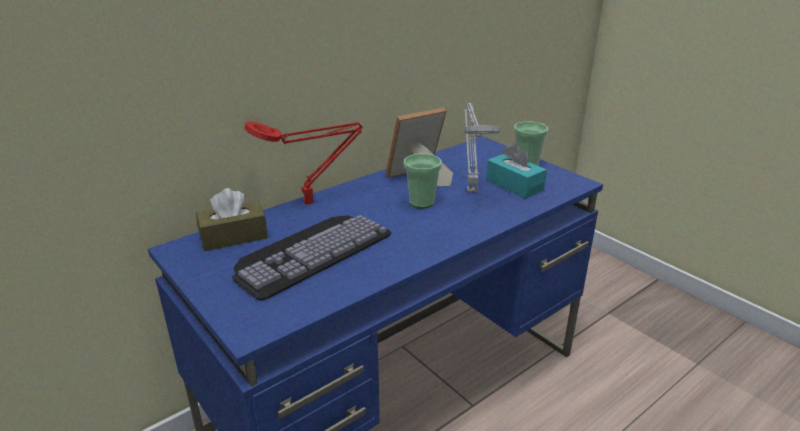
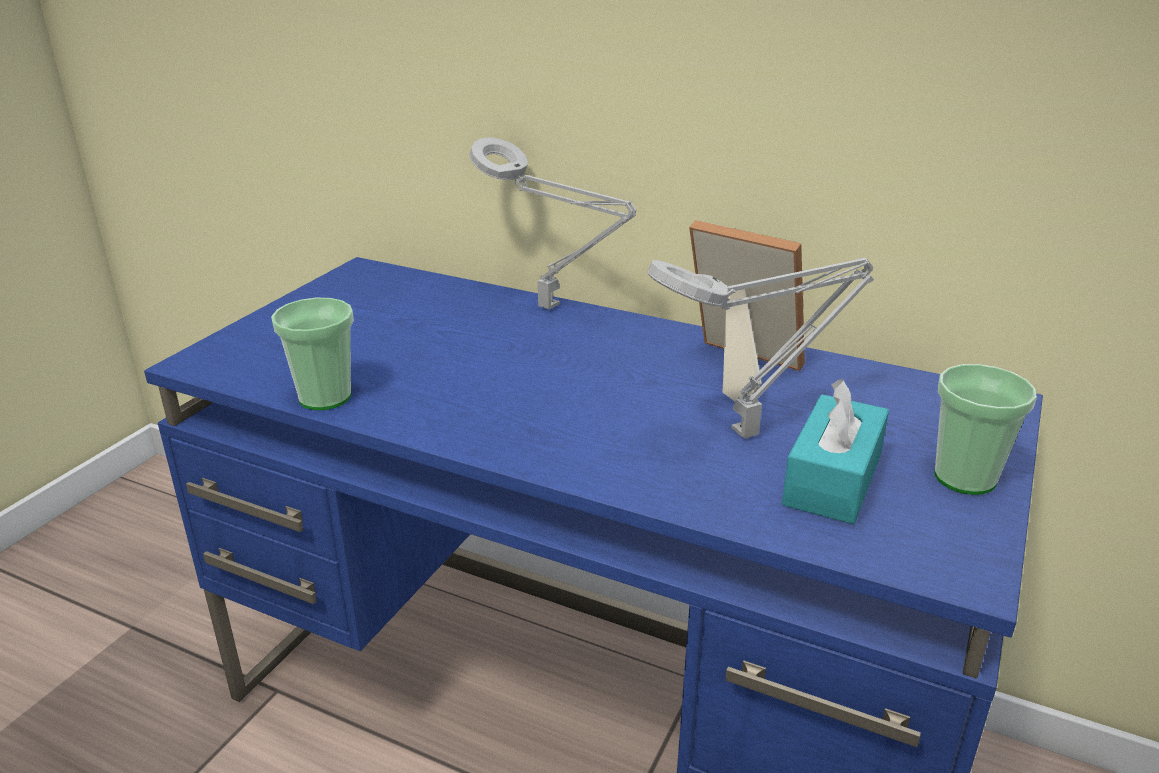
camera: 65 degrees right, 0 degrees up
(233, 236) = (414, 289): brown tissue box -> none
(310, 250) = (410, 345): keyboard -> none
(311, 202) = (554, 309): red table lamp -> grey table lamp
(421, 202) = (642, 393): cup -> cup (325, 397)

